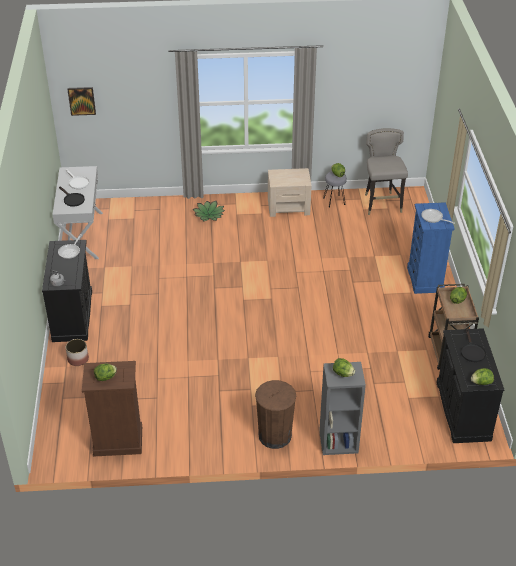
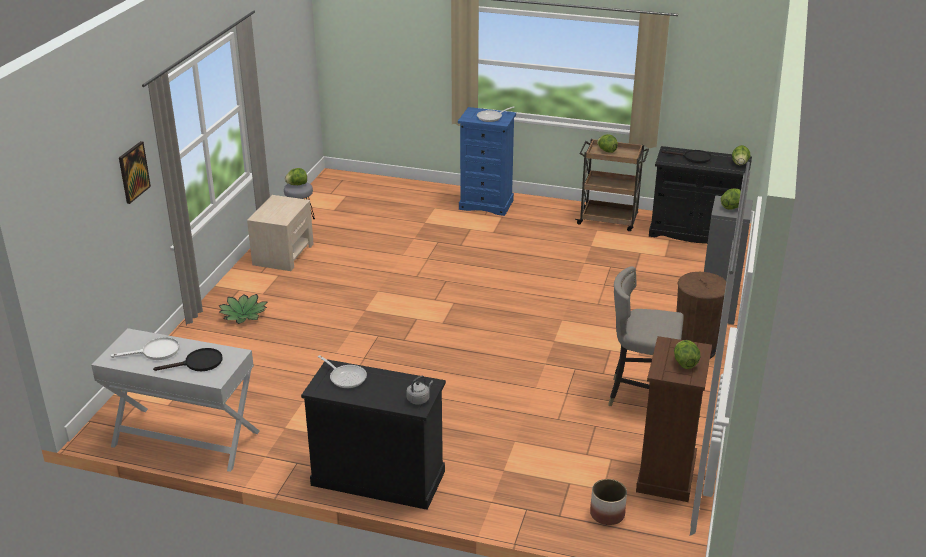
camera: 70 degrees left, 10 degrees down
(78, 359) = (482, 487): planter -> planter (607, 514)
(81, 100) = (61, 237): picture -> picture (133, 172)
(381, 203) = (334, 197): grey stool -> grey stool (640, 396)

